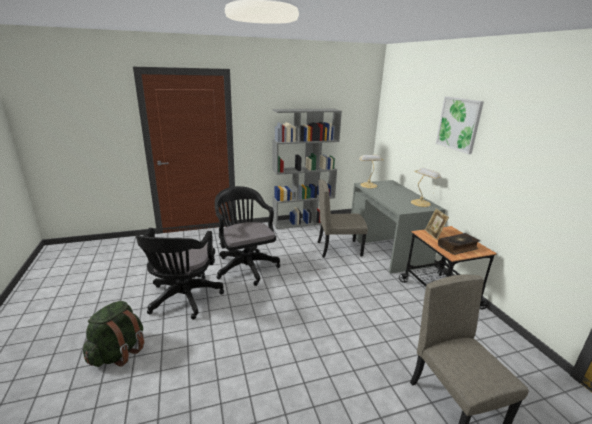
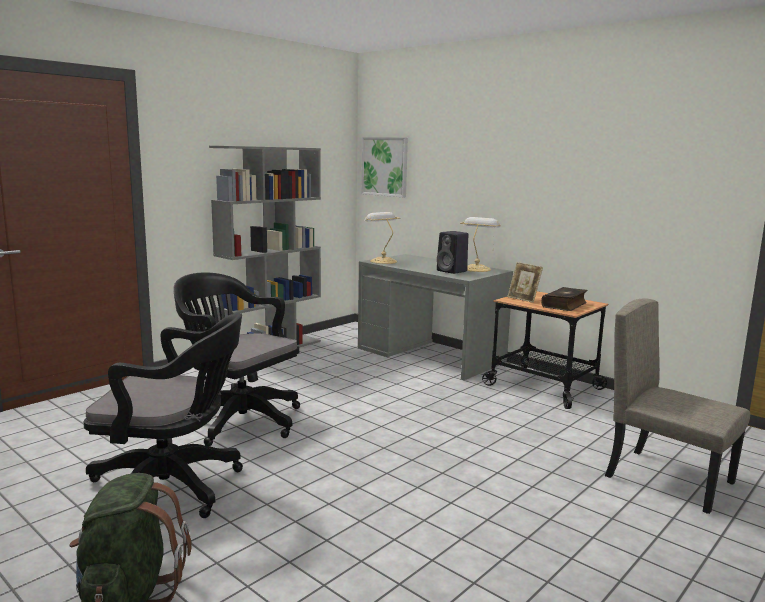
camera: 30 degrees left, 10 degrees down
(183, 299) = (173, 488): black office chair -> black office chair turned 60 degrees counterclockwise
(339, 248) = (364, 368): beige chair -> none
(401, 202) = (452, 271): none -> black speaker
(459, 124) = (513, 148): picture -> picture (385, 166)

